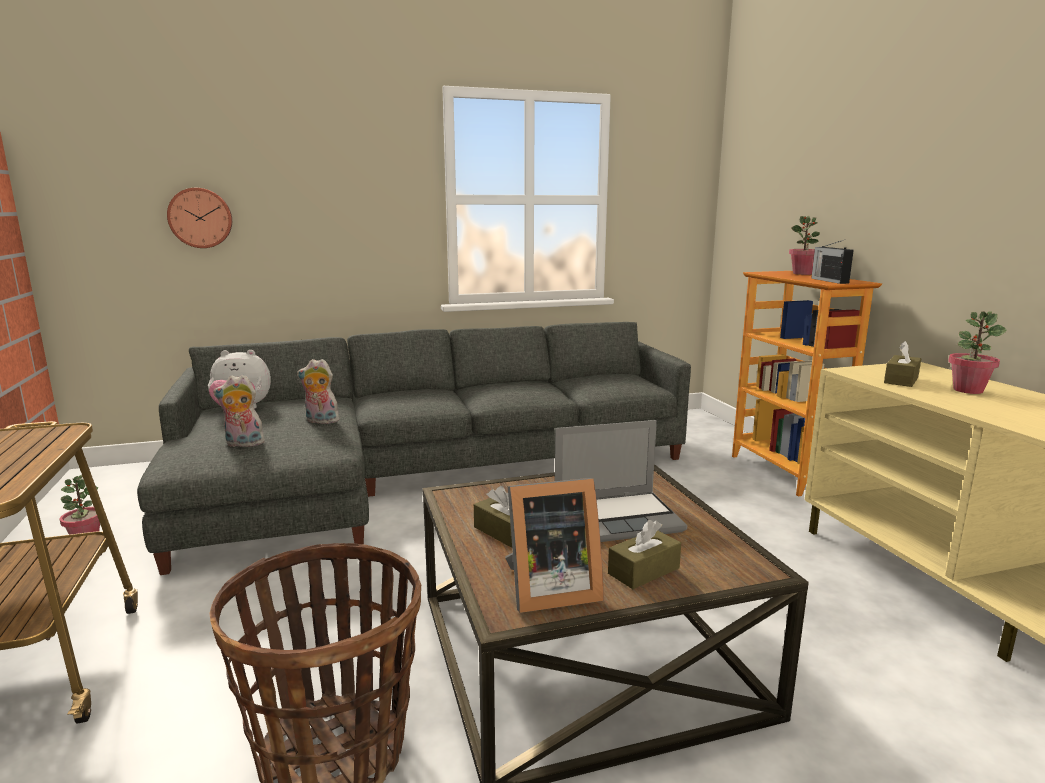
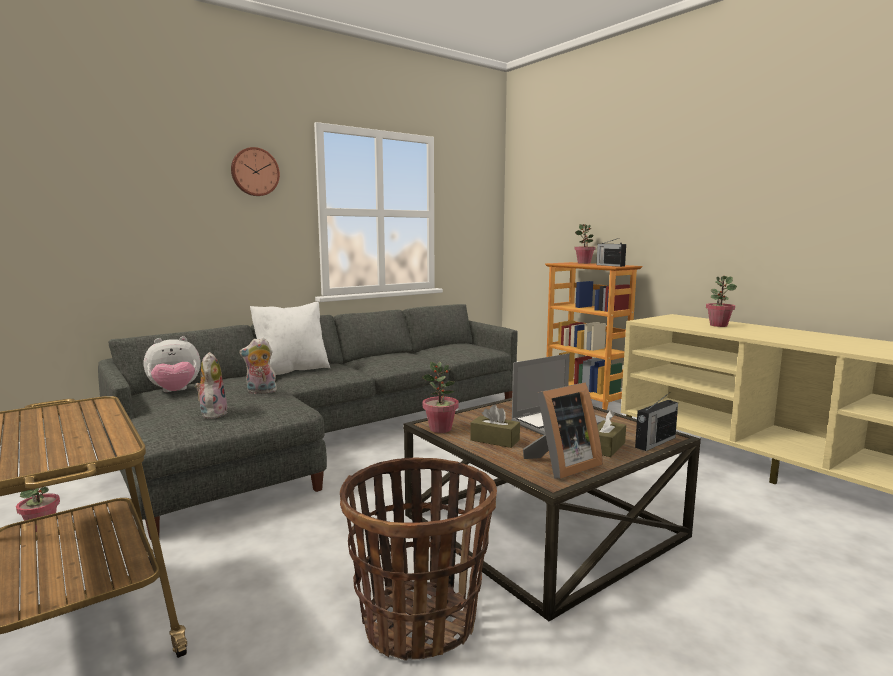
camera: 20 degrees left, 5 degrees down
(200, 218) = (107, 223): wall clock -> wall clock (254, 172)
(243, 444) = (212, 413): plush toy -> plush toy turned 105 degrees clockwise
(383, 395) = (292, 370): none -> white pillow
(455, 504) = (440, 429): none -> potted plant
(724, 576) = (654, 442): none -> radio
(901, 380) = (678, 323): brown tissue box -> none

